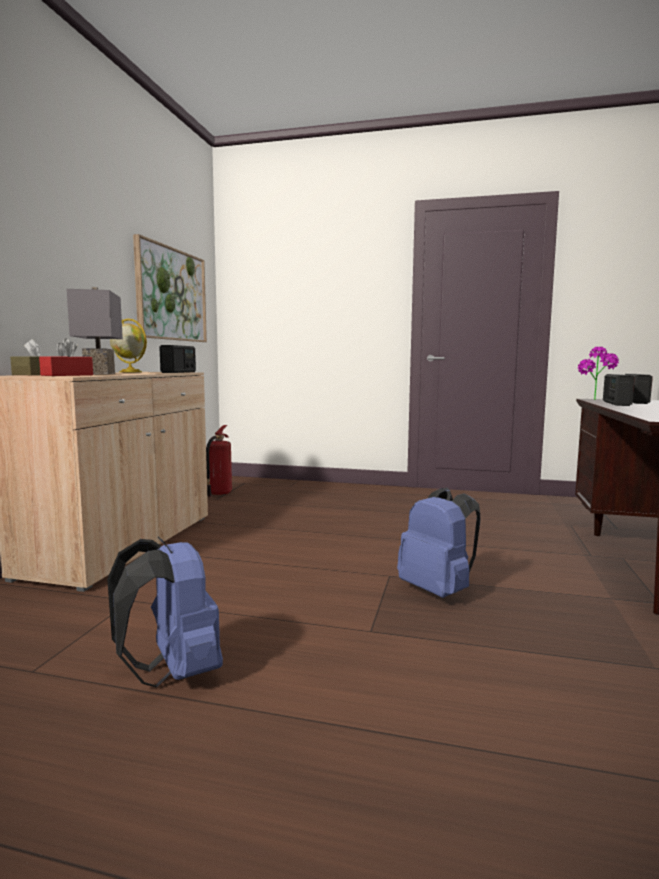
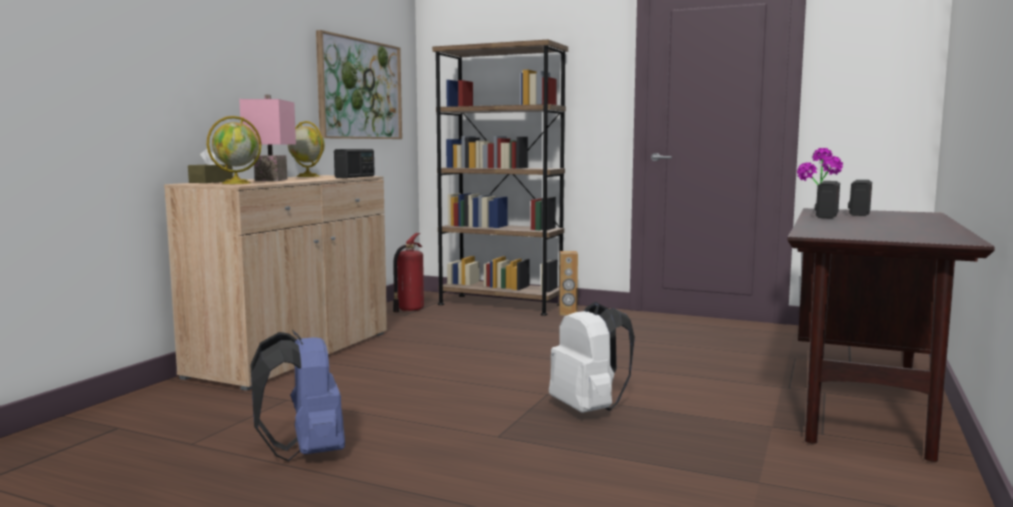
camera: 10 degrees right, 0 degrees up
(67, 375) = (237, 183): red tissue box -> globe
(97, 373) = (269, 180): grey table lamp -> pink table lamp
(297, 486) = (500, 304): none -> brown bookcase
(359, 492) = (568, 313): none -> brown speaker
(438, 591) = (589, 409): blue backpack -> white backpack

